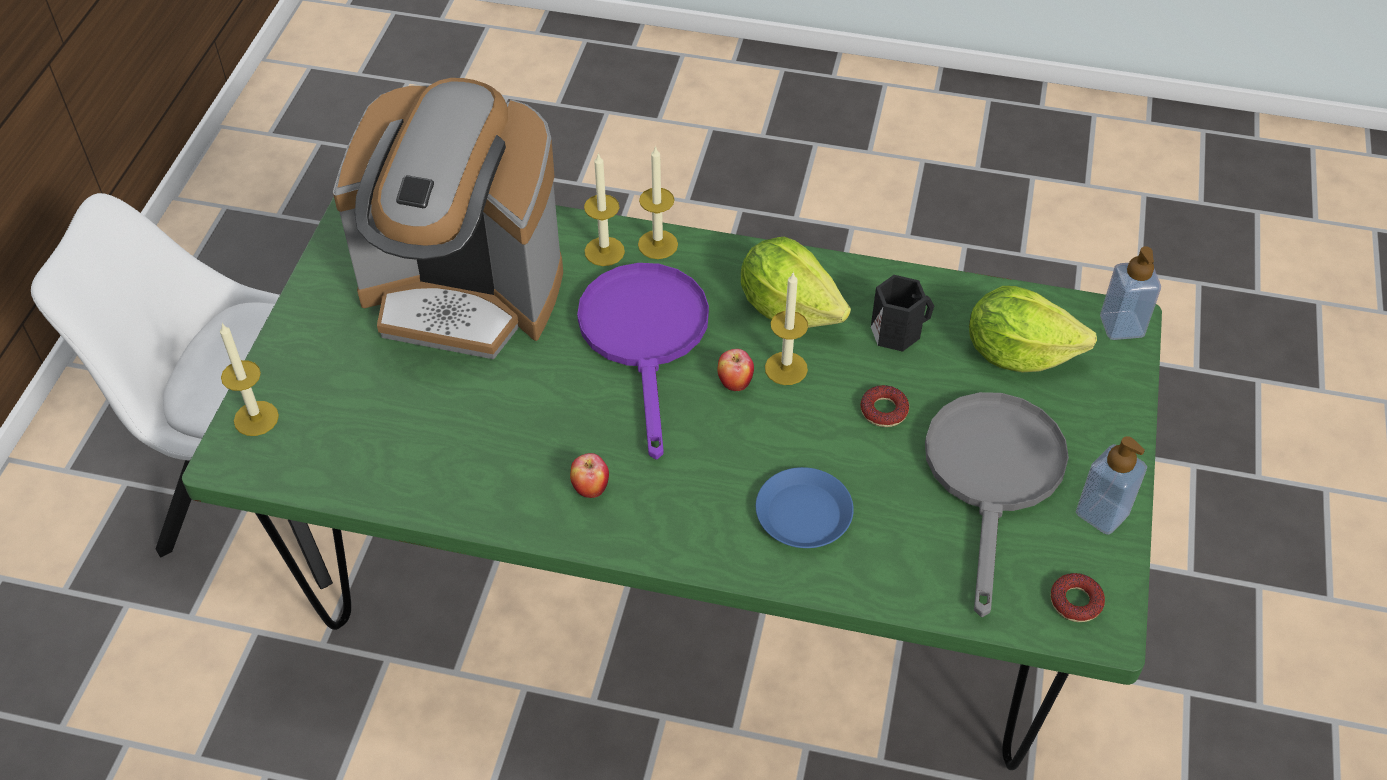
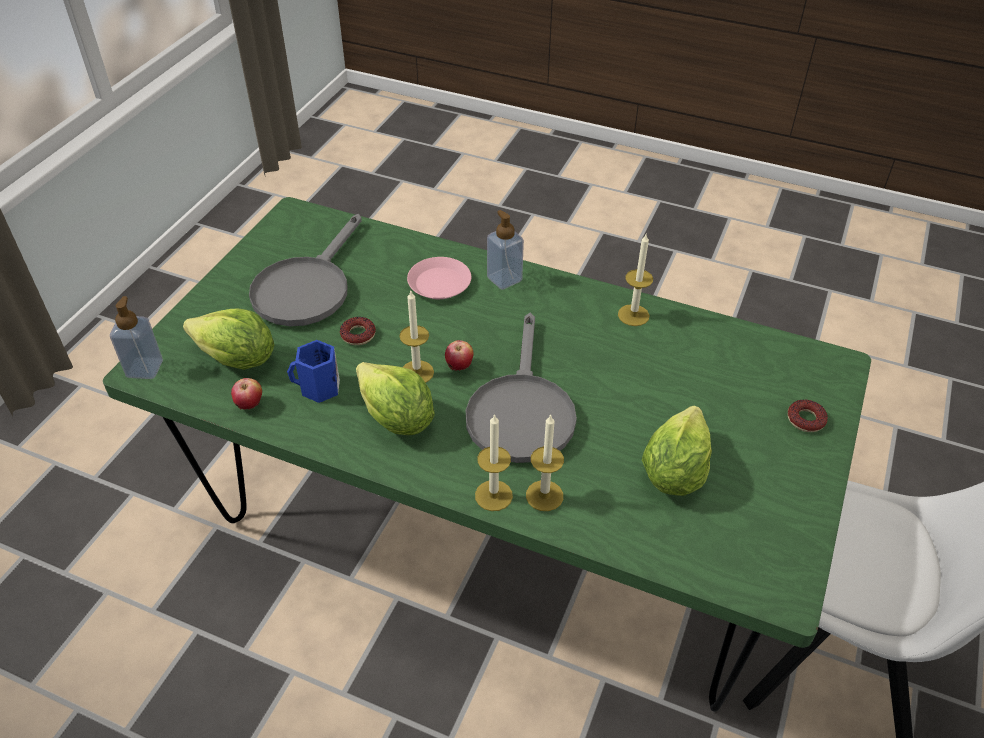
camera: 170 degrees left, 5 degrees down
(256, 418) = (829, 390): candle -> candle (633, 315)
(464, 293) = (674, 472): coffee machine -> lettuce
(590, 488) = (577, 314): apple -> apple (250, 405)
(646, 338) = (520, 410): purple frying pan -> grey frying pan
(803, 513) = (439, 283): blue plate -> pink plate
(897, 331) = (319, 388): black mug -> blue mug
(1075, 602) = (300, 225): donut -> donut (805, 419)
(1102, 513) = (252, 261): soap dispenser -> soap dispenser (504, 279)

